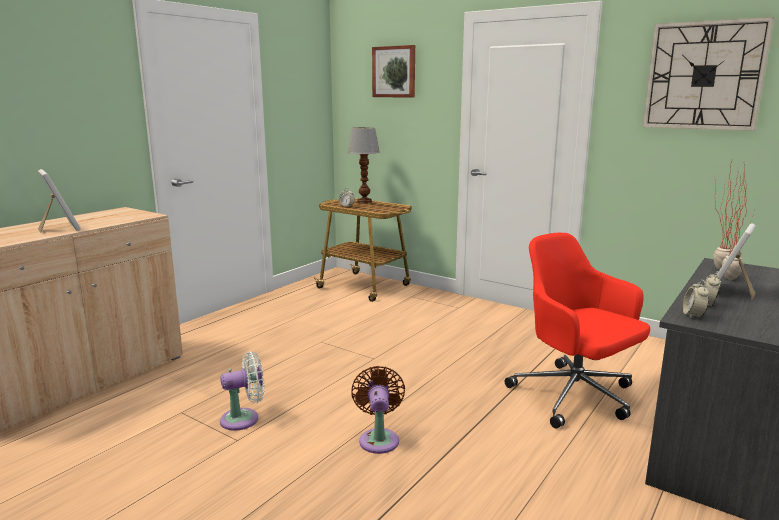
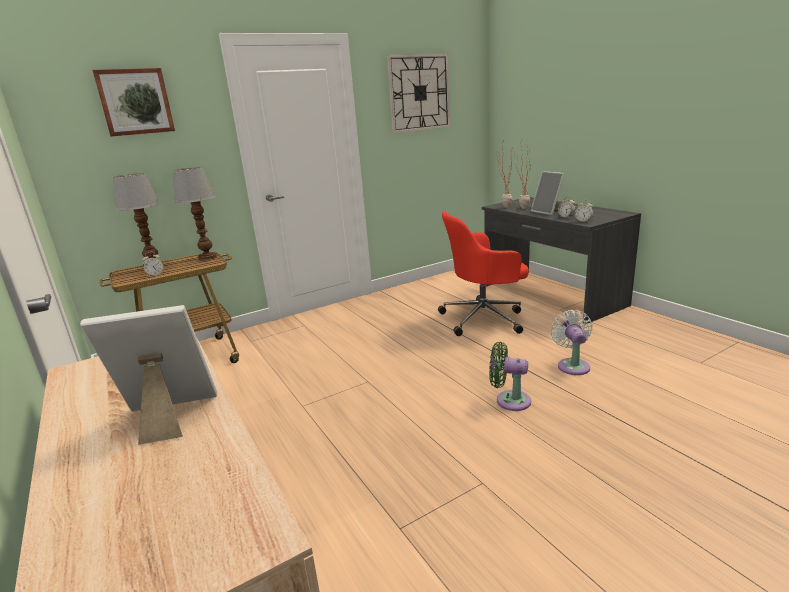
camera: 65 degrees left, 5 degrees up
(244, 419) = (441, 475): white fan -> white fan (572, 365)
(379, 438) = (509, 400): brown fan -> green fan
(392, 207) = (207, 257): none -> table lamp

